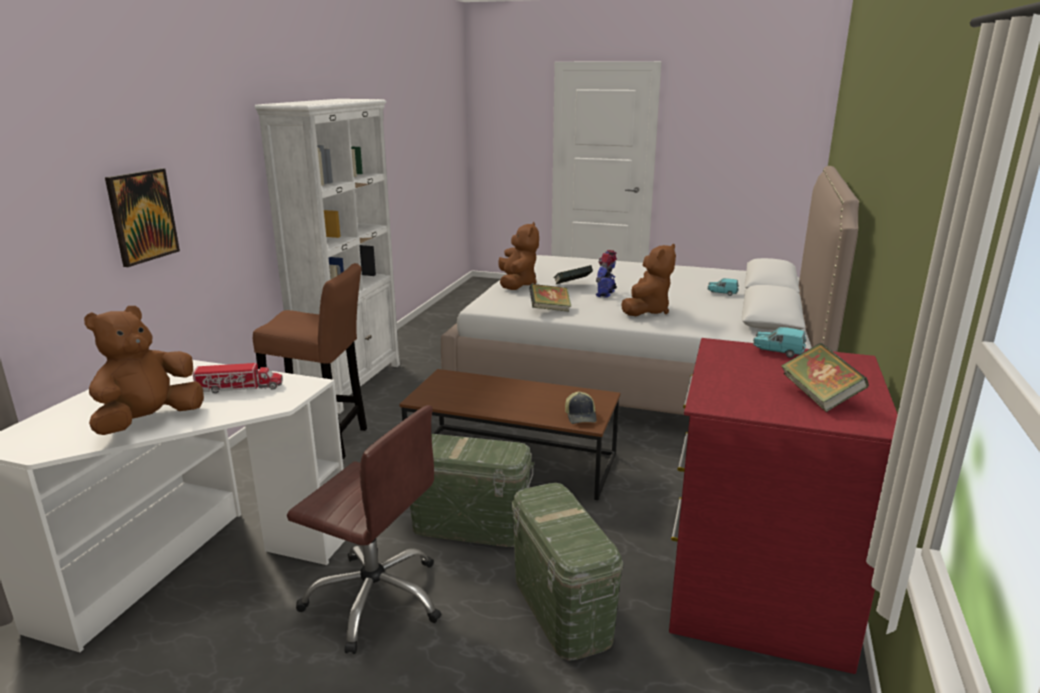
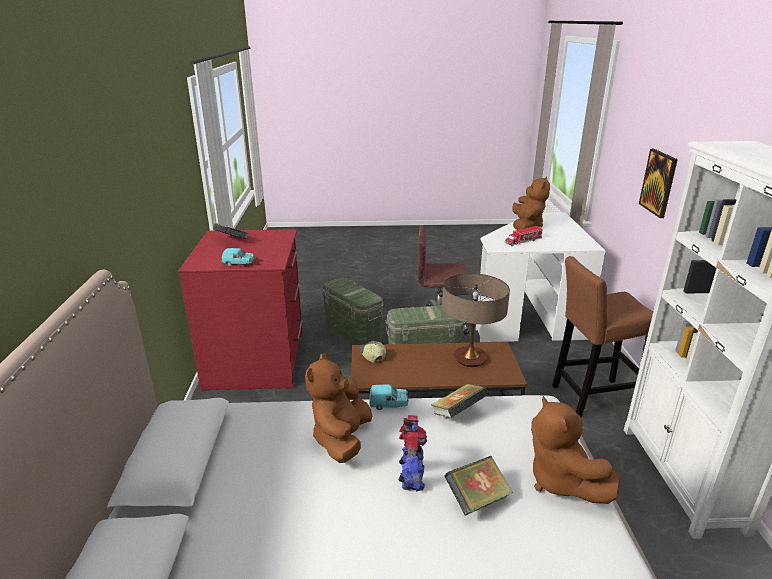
camera: 160 degrees right, 5 degrees up
(467, 394) = (470, 359): none -> table lamp
(722, 293) = (225, 536): turquoise toy car -> turquoise toy car (388, 404)

